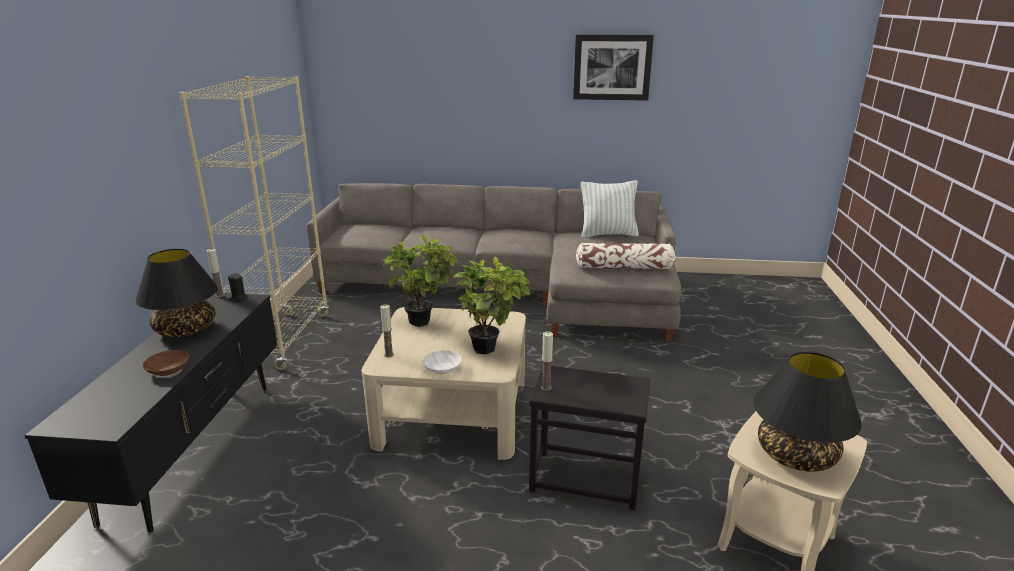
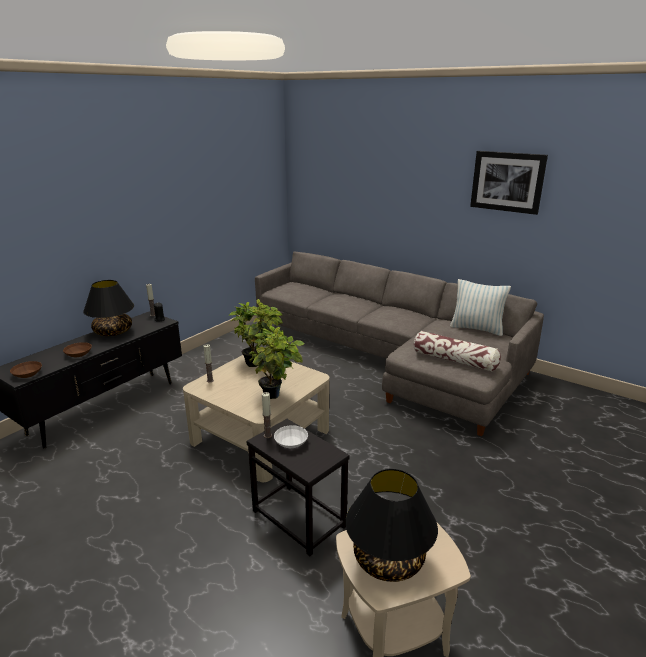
camera: 30 degrees right, 0 degrees up
(116, 418) = (28, 374): none -> brown bowl
(285, 339) = (211, 354): beige bookcase -> none
(443, 369) = (230, 400): white bowl -> white bowl (291, 443)

